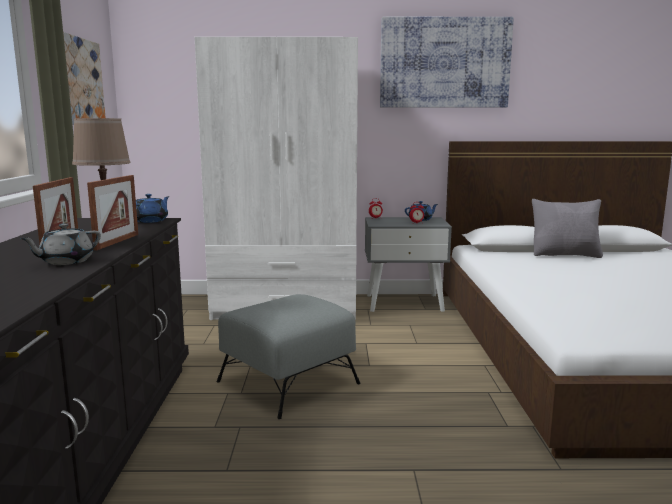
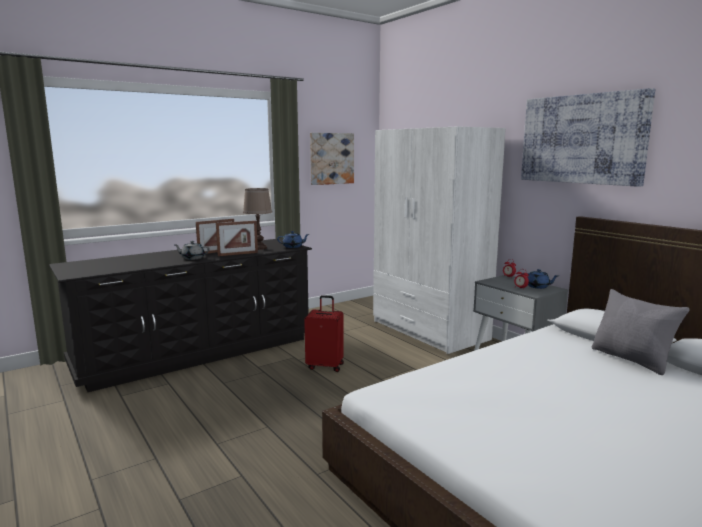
camera: 55 degrees right, 0 degrees up
(289, 382) = (325, 366): grey ottoman -> red suitcase

